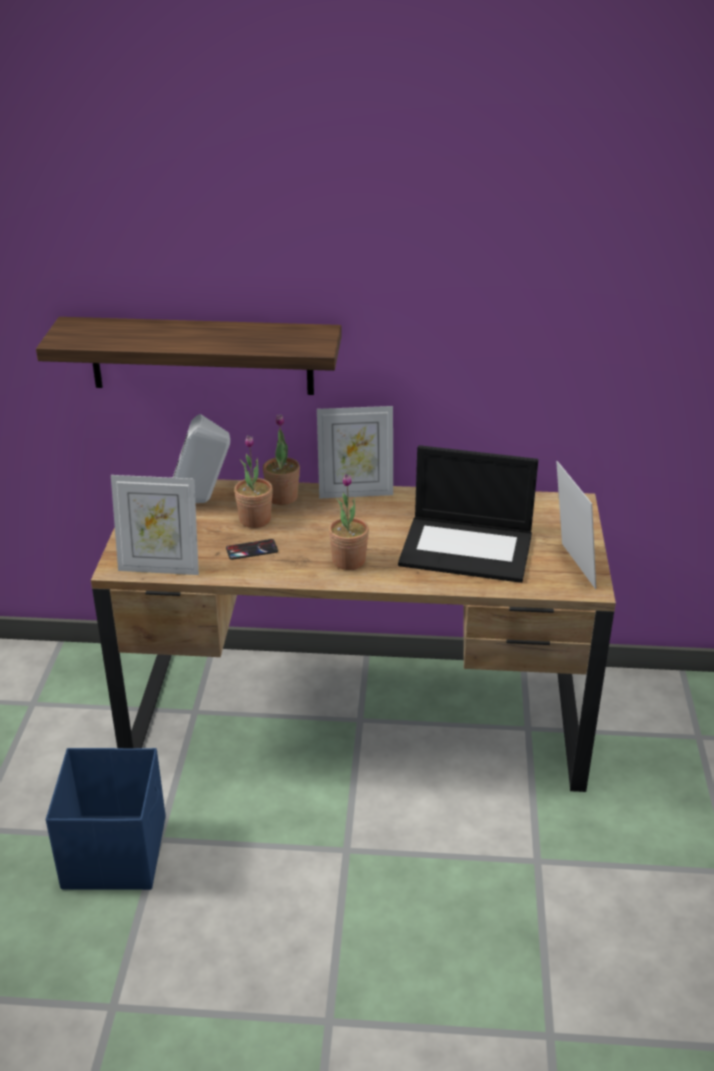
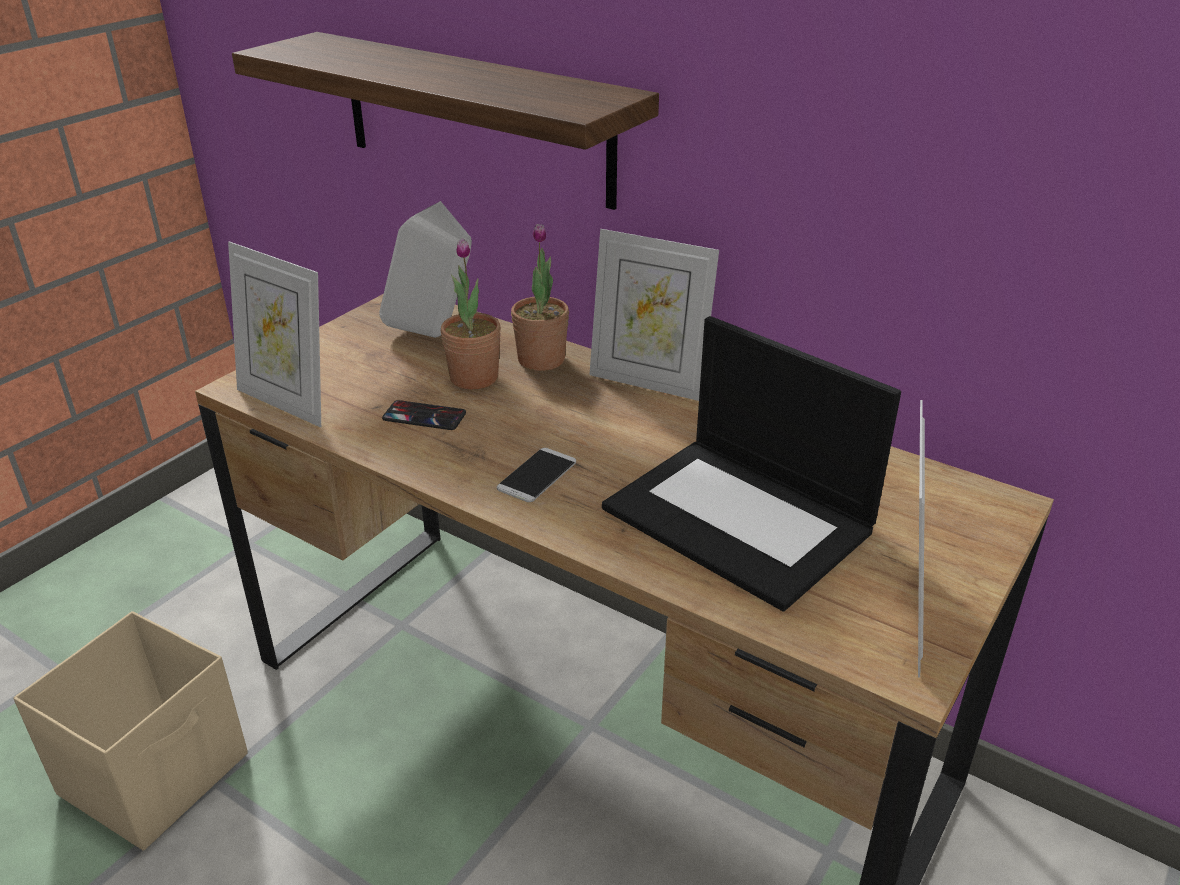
camera: 30 degrees right, 0 degrees up
(116, 851) = (157, 773): blue storage box -> beige storage box
(348, 561) = (537, 476): potted plant -> phone

